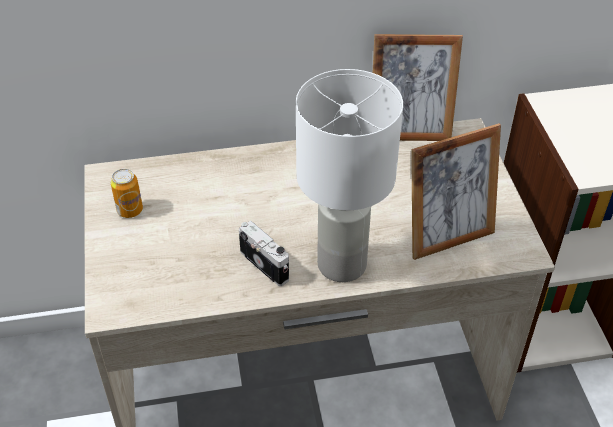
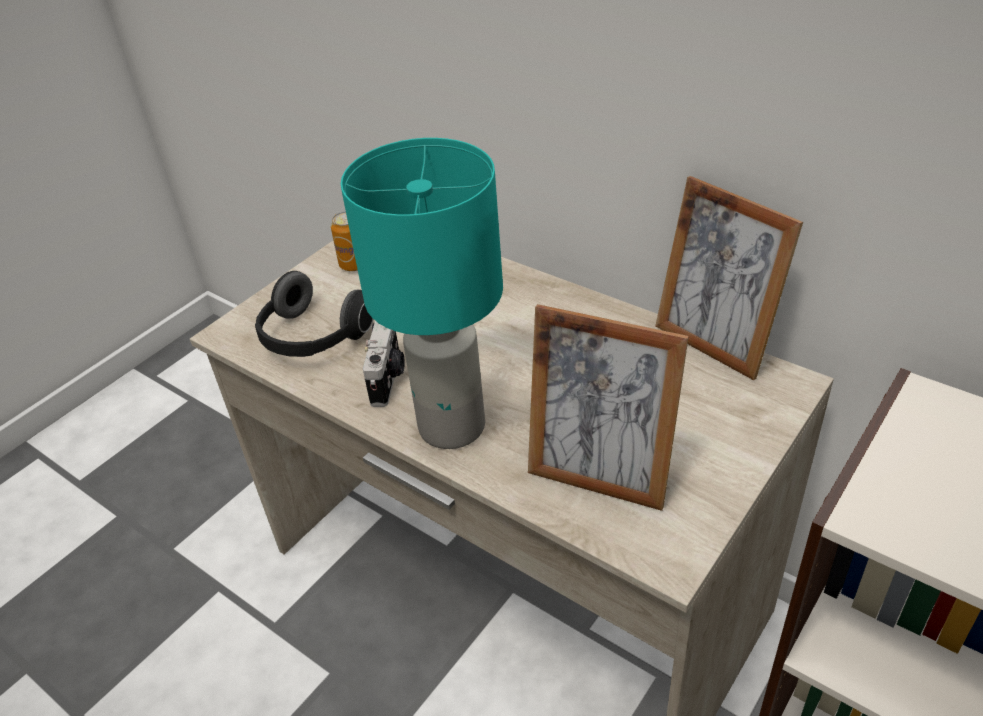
camera: 50 degrees right, 5 degrees down
(178, 273) = (313, 338): none -> headphones
(343, 264) = (453, 427): white table lamp -> turquoise table lamp

